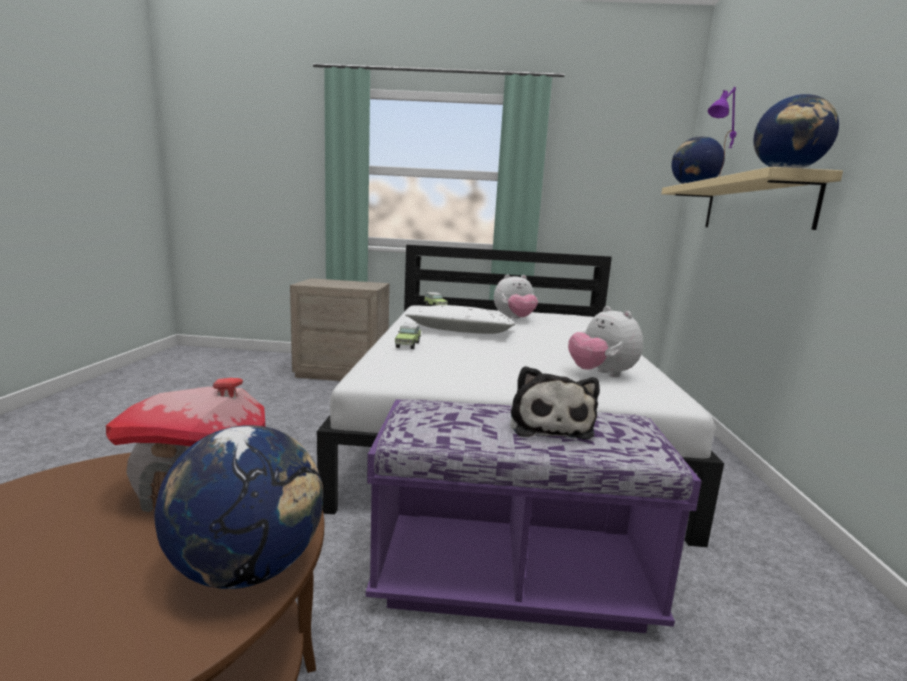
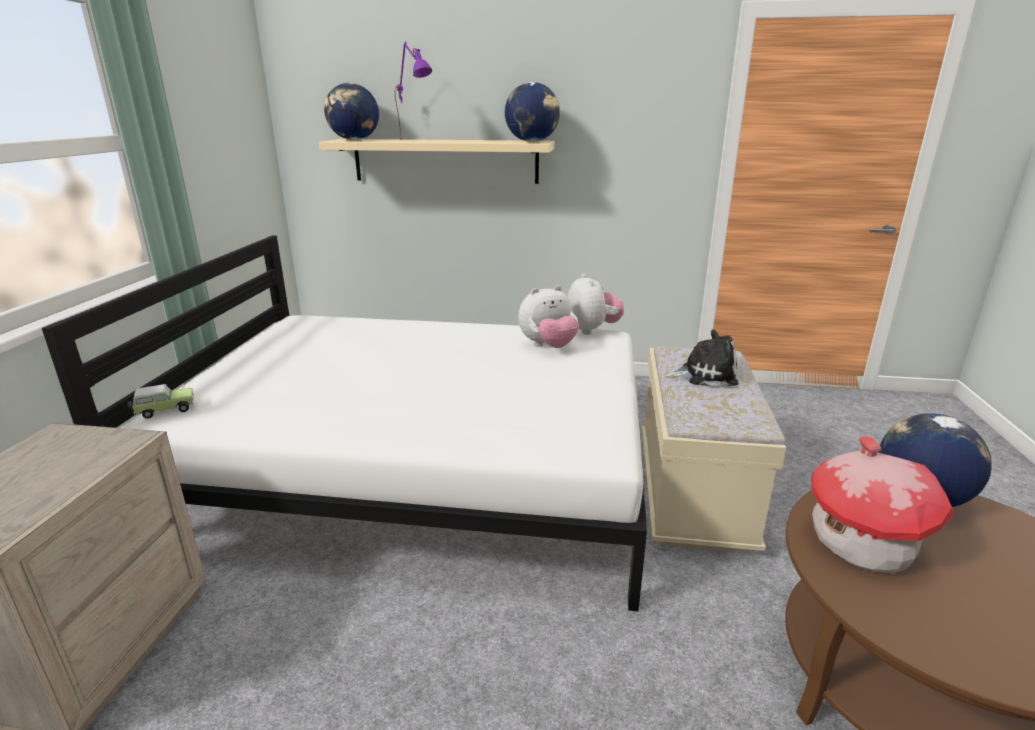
camera: 85 degrees left, 10 degrees up
(408, 344) = (450, 433): toy car -> none
(461, 332) = (376, 396): white pillow -> none
(511, 578) = (691, 492): purple bench -> beige bench
(514, 319) = (298, 359): plush toy -> plush toy (592, 330)

